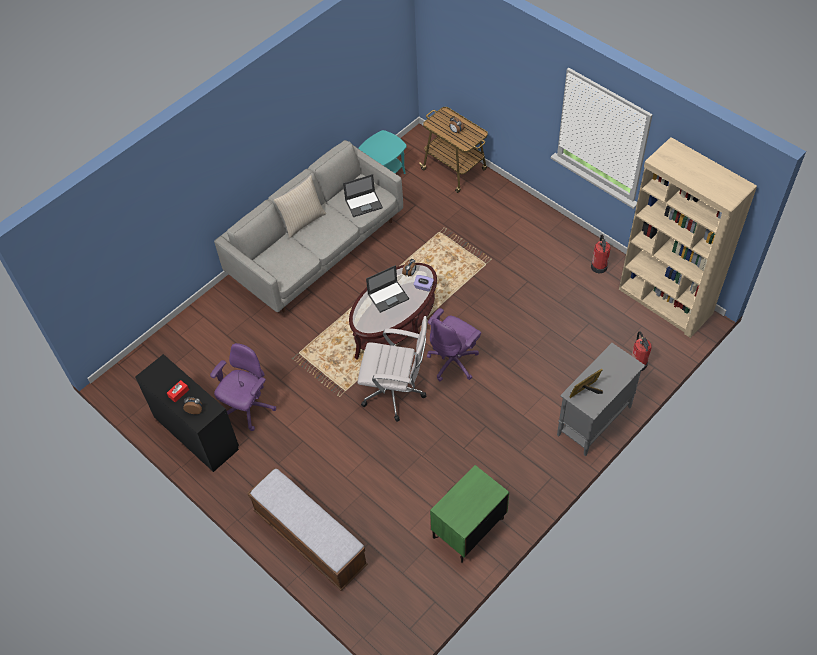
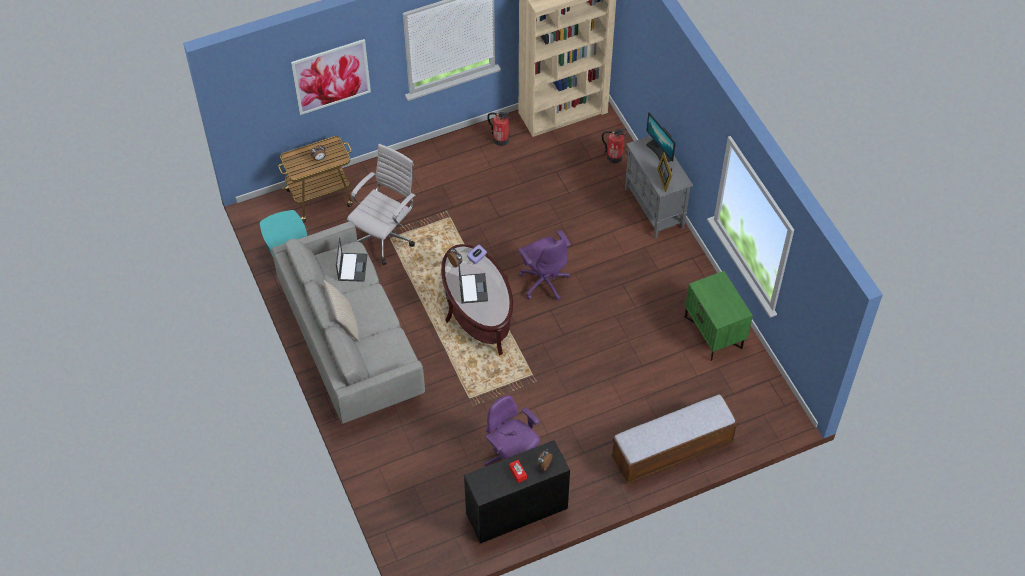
camera: 70 degrees left, 0 degrees up
(396, 393) = (555, 336): white office chair -> white office chair (386, 237)
(500, 75) = (331, 76): none -> picture
(619, 374) = (659, 151): none -> monitor

